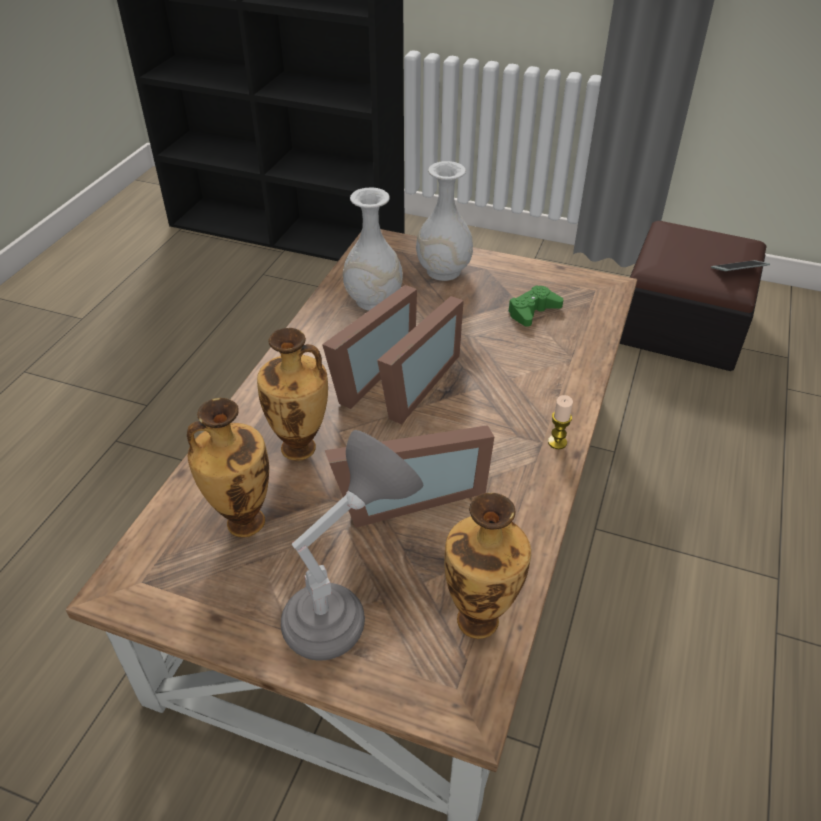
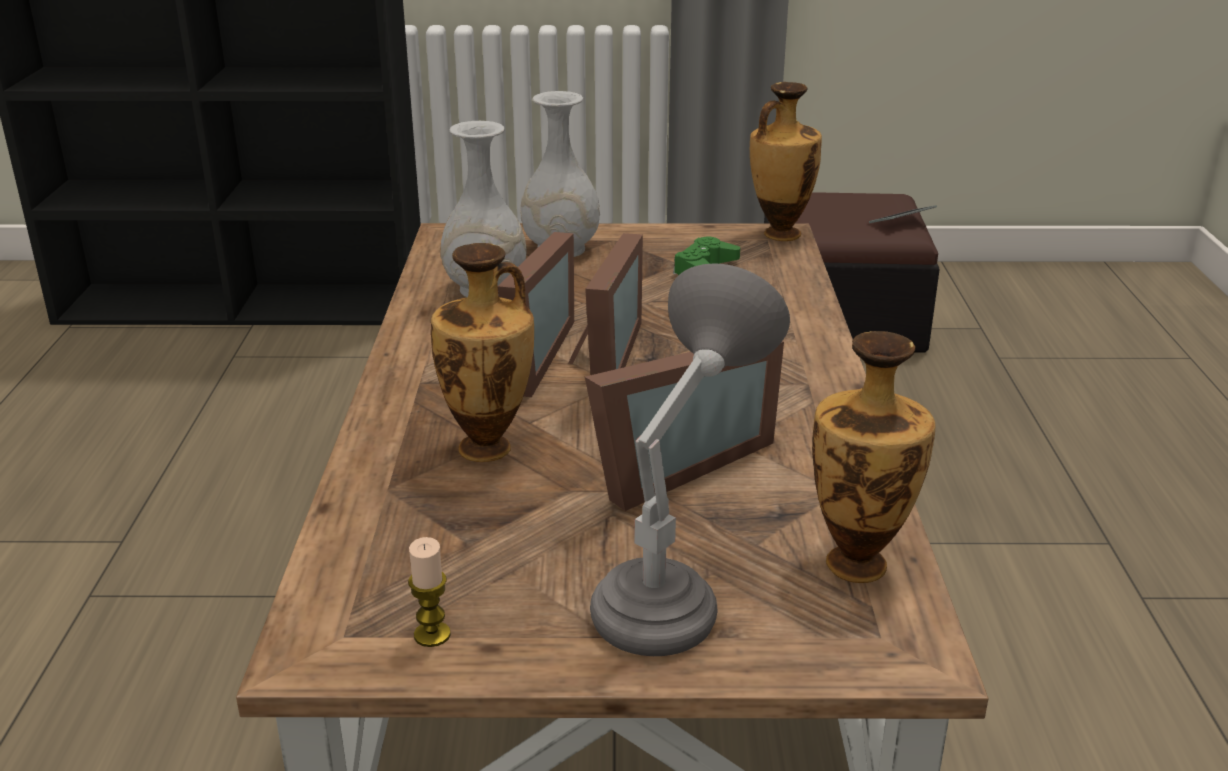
camera: 20 degrees left, 15 degrees down
(242, 521) = (456, 538): vase -> vase (779, 234)
(557, 442) = (826, 380): candle -> candle (432, 635)

